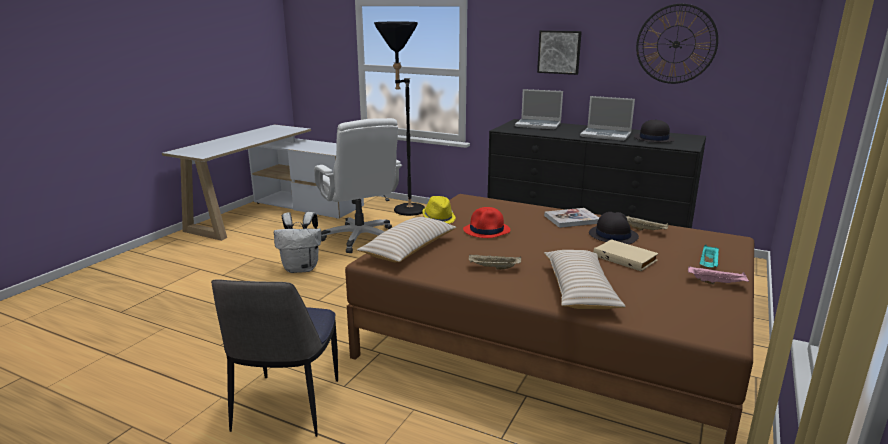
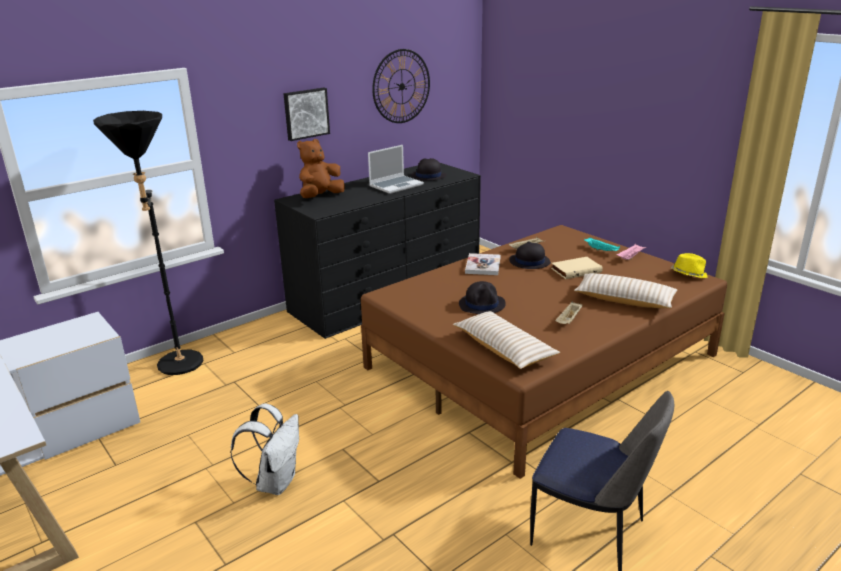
camera: 65 degrees left, 5 degrees up
(360, 238) = (228, 418): white office chair -> none
(439, 218) = (431, 319): yellow hat -> yellow hat (688, 274)
(487, 230) = (482, 304): red hat -> black hat
(539, 125) = (320, 197): laptop -> brown plush toy

